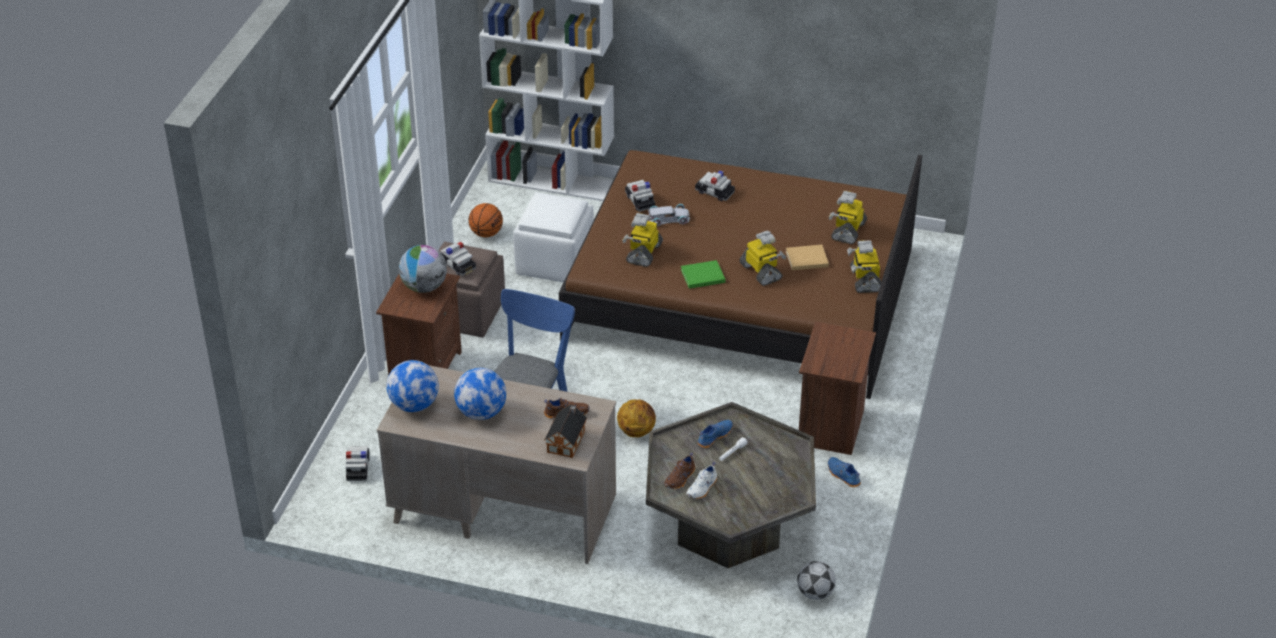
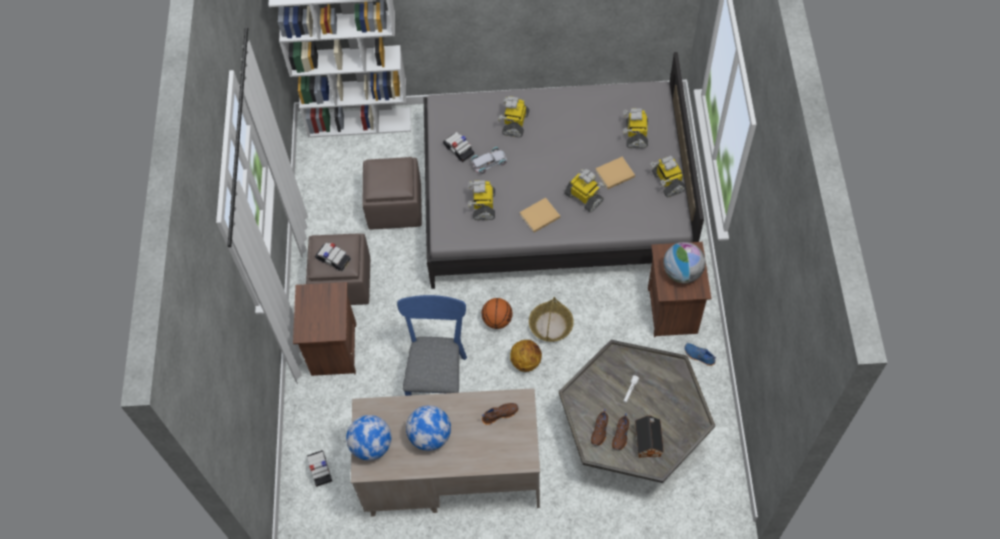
camera: 15 degrees left, 20 degrees up
(424, 287) = (322, 303): globe -> globe (682, 272)
(486, 233) = (328, 193): basketball -> basketball (497, 320)
(555, 262) = (395, 207): white ottoman -> brown ottoman
(567, 440) = (511, 444): toy house -> toy house (648, 440)
(681, 406) = (551, 325): none -> basket
(701, 276) = (538, 216): green book -> beige book
(702, 488) = (621, 435): white shoe -> brown shoe
(714, 192) = (515, 123): toy car -> toy robot
(714, 436) = (609, 378): blue shoe -> none
(741, 295) = (554, 197): brown bed -> grey bed
(815, 593) = (720, 478): football -> none

